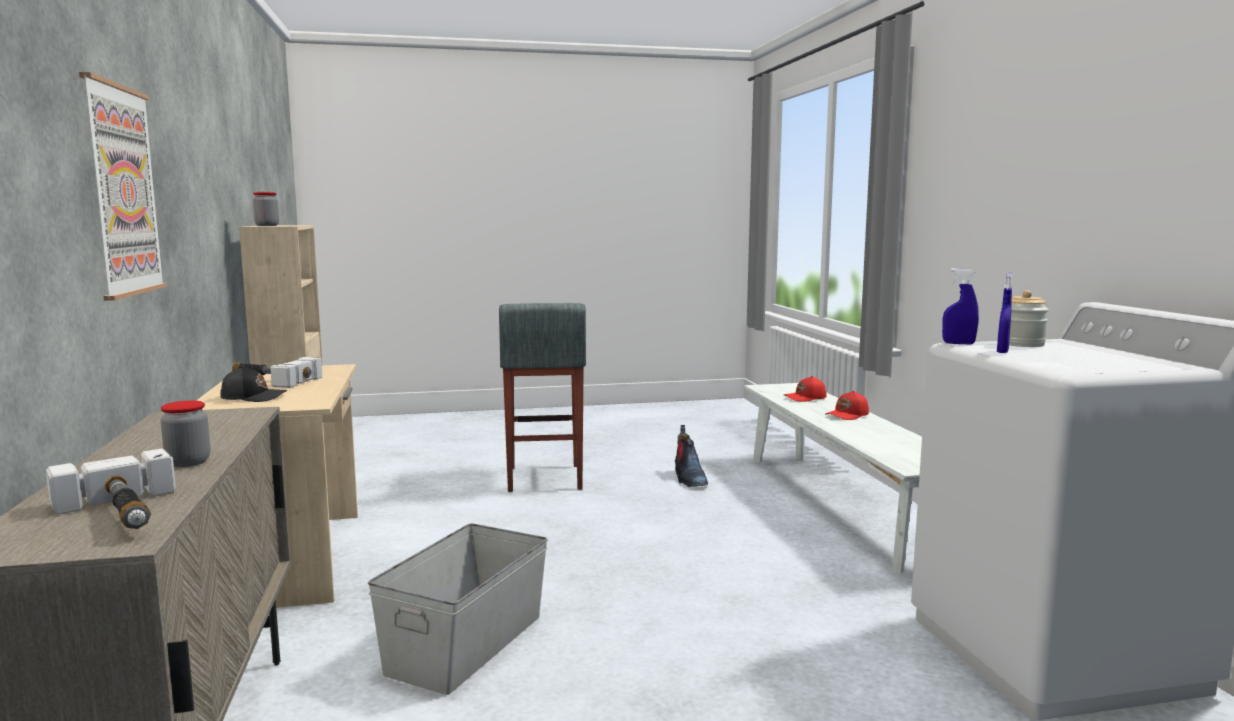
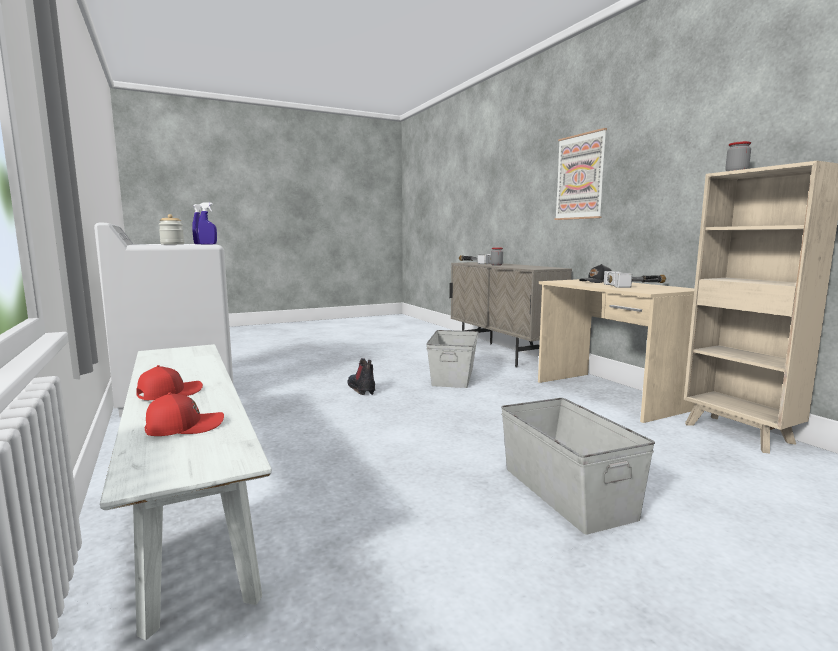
camera: 165 degrees right, 0 degrees up
(543, 478) = (567, 491): grey stool -> grey storage box
(689, 478) = (377, 519): boot -> boot (362, 389)

